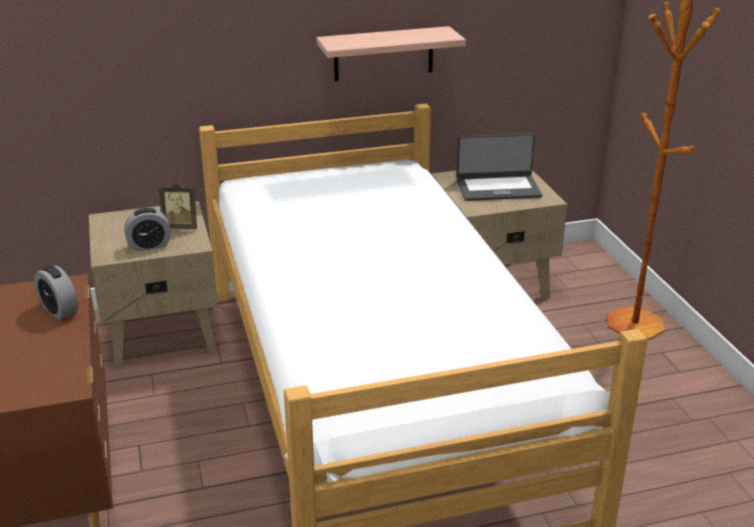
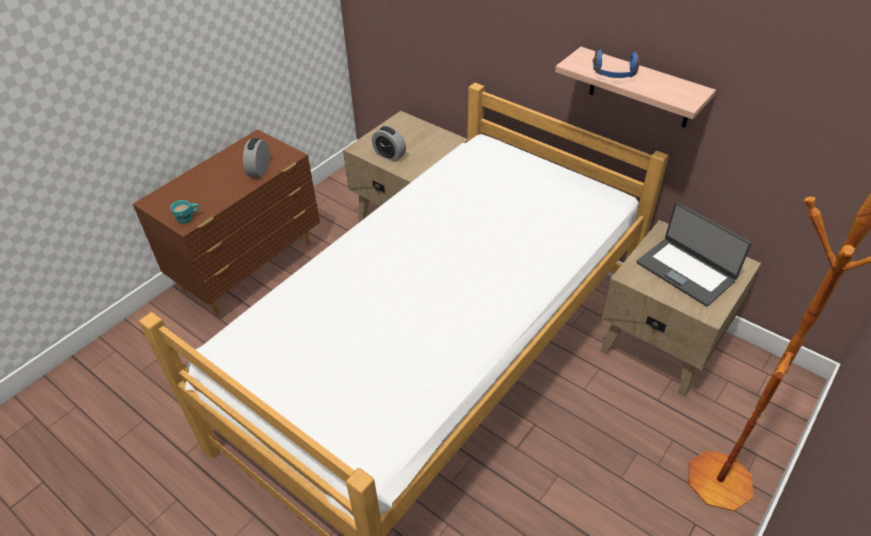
camera: 55 degrees right, 15 degrees up
(64, 383) = (188, 218): none -> turquoise mug
(181, 226) = (427, 152): picture frame -> none
(376, 40) = (614, 74): none -> blue headphones

